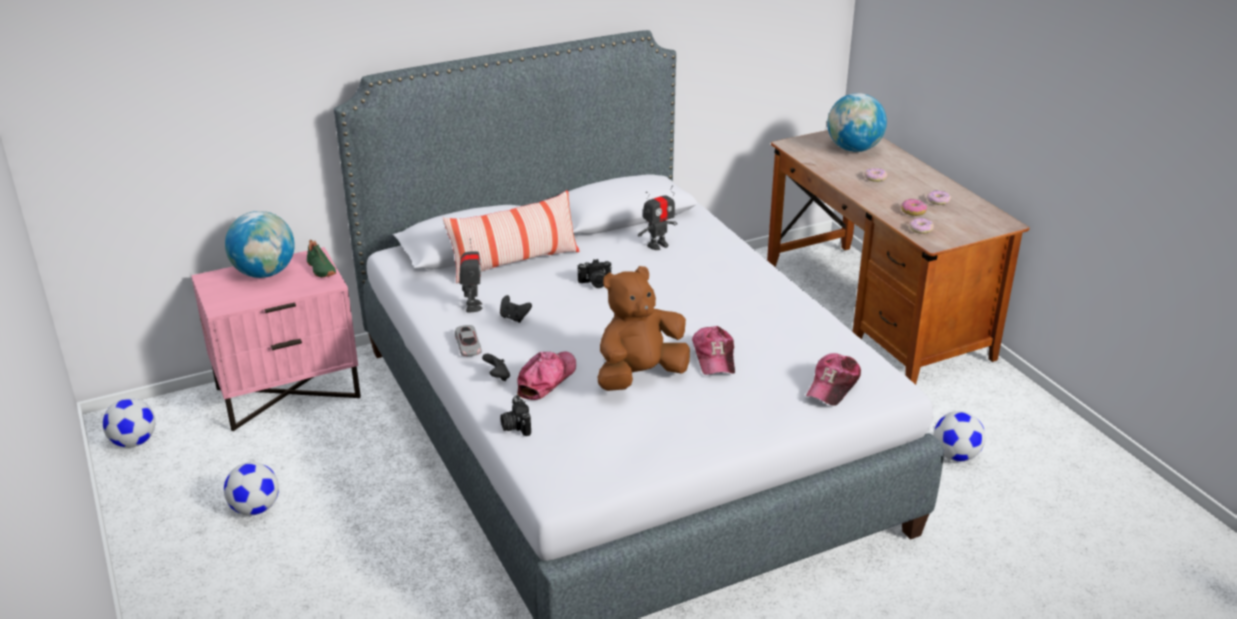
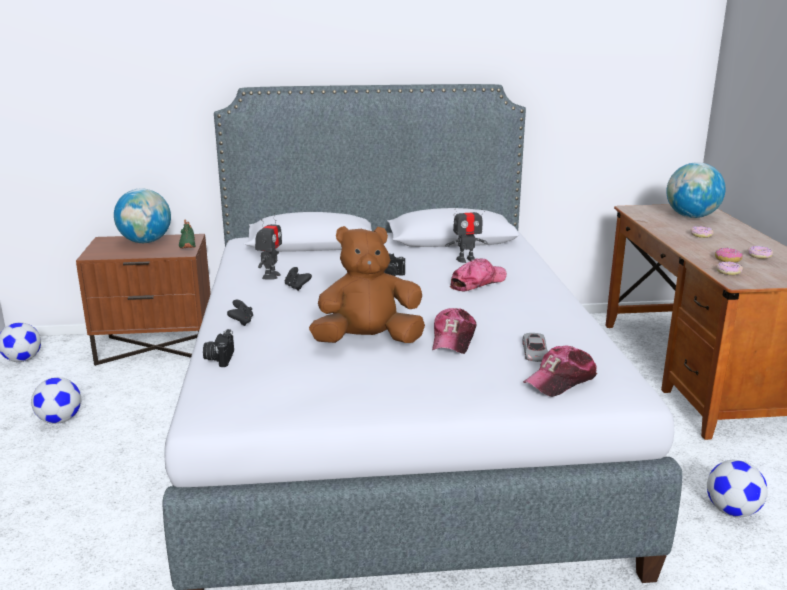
camera: 20 degrees right, 10 degrees down
(288, 392) = (156, 347): pink nightstand -> brown nightstand
(468, 345) = (240, 298): grey toy car -> grey toy car (535, 352)
(514, 263) = (332, 255): pillow -> none
(546, 379) = (280, 330): cap -> cap (477, 282)

